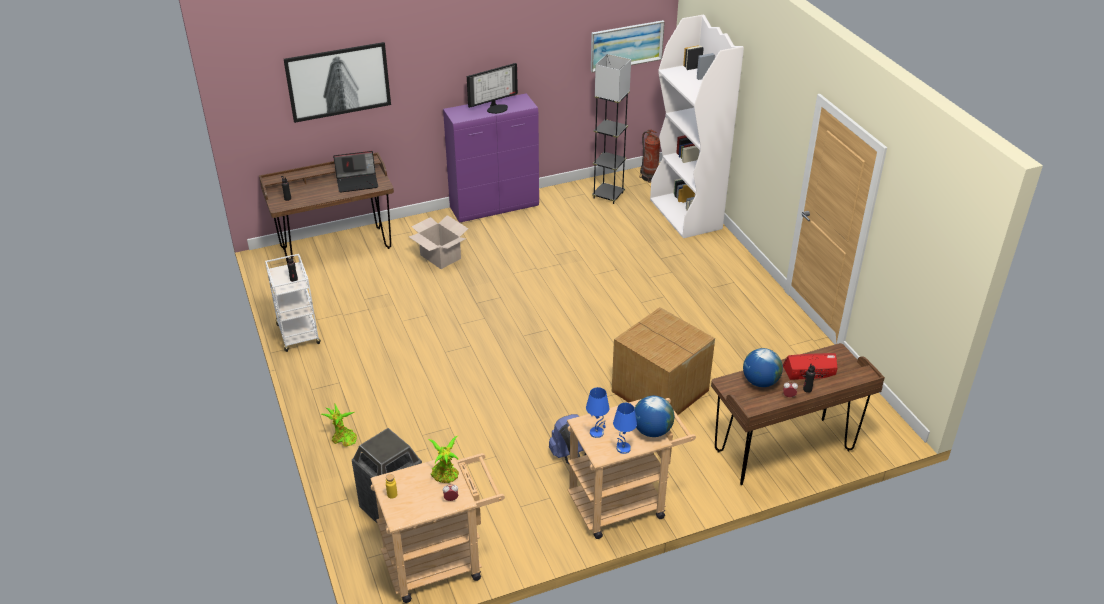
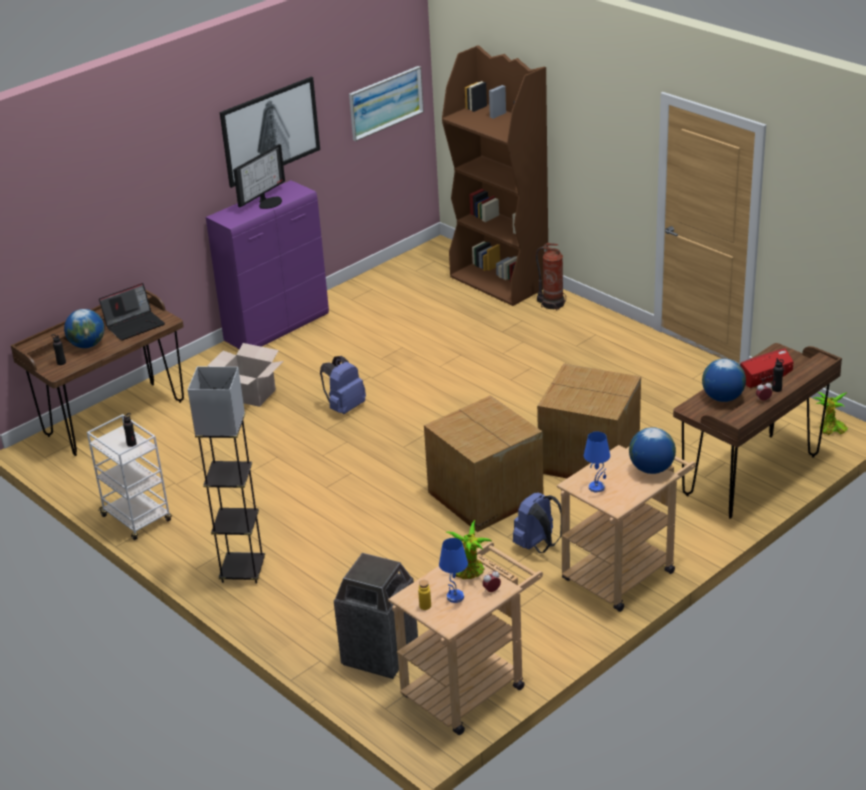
camera: 20 degrees left, 5 degrees down
(315, 189) = (87, 345): none -> globe
(338, 82) = (90, 205): picture -> picture (270, 131)
(343, 439) = (271, 605): potted plant -> potted plant (830, 429)
(501, 288) = (344, 407): none -> blue backpack
(557, 399) = (485, 497): none -> cardboard box
(608, 195) = (400, 284): grey floor lamp -> grey floor lamp (242, 571)
(623, 449) = (634, 493): blue table lamp -> blue table lamp (455, 597)
(649, 177) = (433, 254): fire extinguisher -> fire extinguisher (552, 303)
(686, 214) = (500, 282): white bookcase -> brown bookcase

